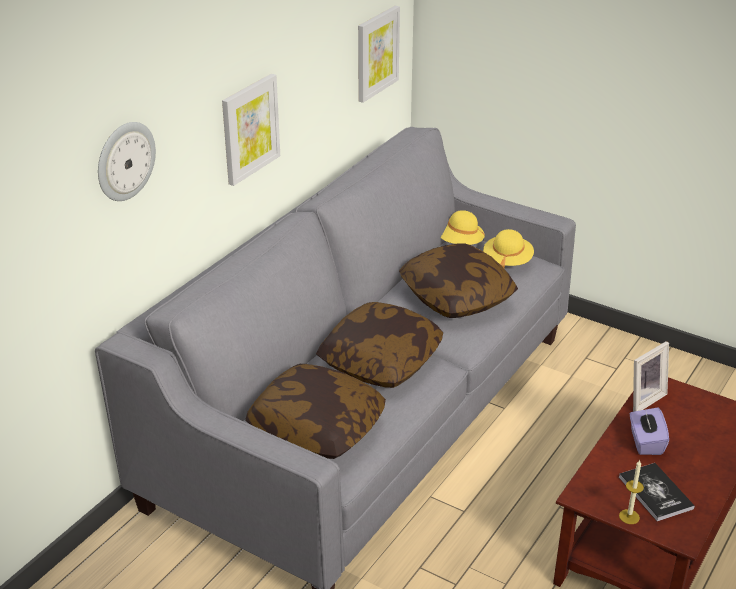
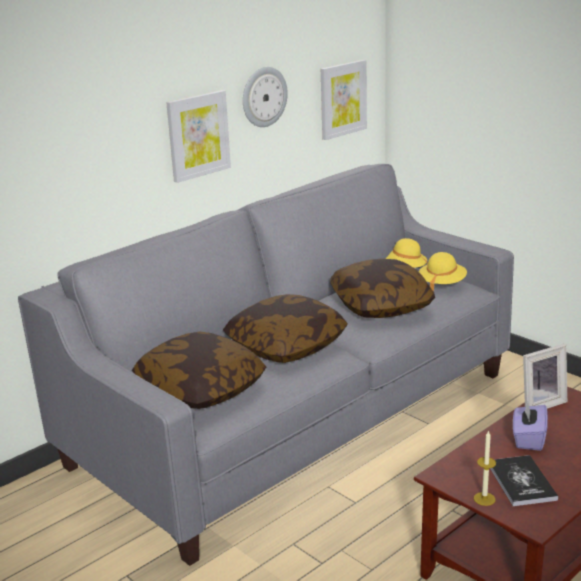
camera: 15 degrees right, 10 degrees down
(125, 161) = (57, 132): wall clock -> wall clock (263, 97)

